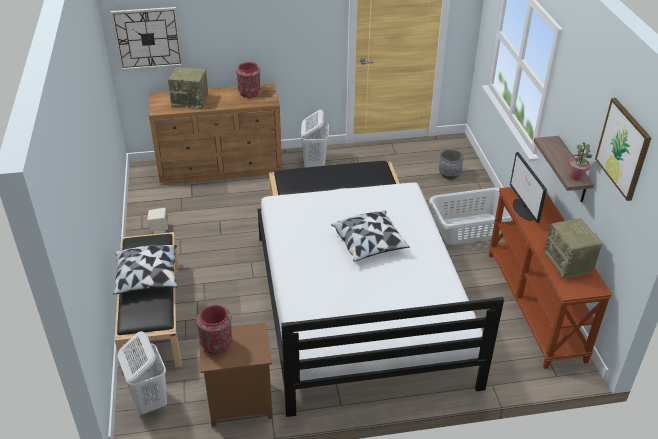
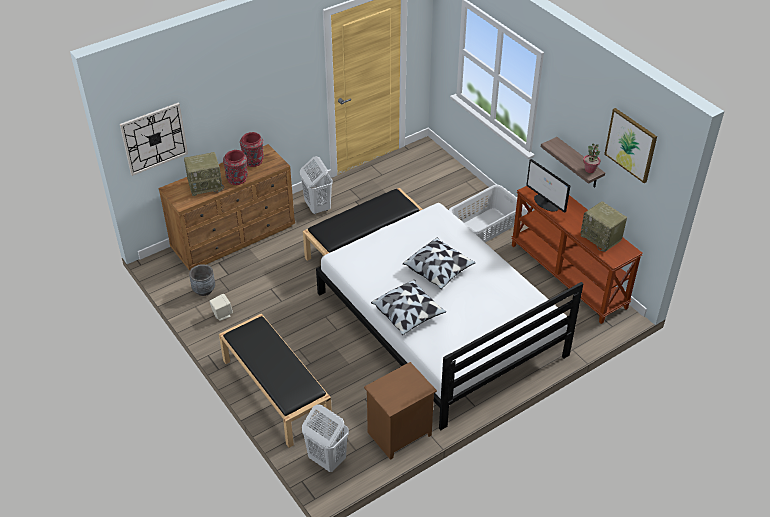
camera: 25 degrees left, 5 degrees up
(147, 278) = (275, 361): pillow -> pillow (408, 314)
(217, 344) = (386, 392): red vase -> red vase (237, 179)
(449, 175) = (439, 181): grey planter -> grey planter (204, 290)

